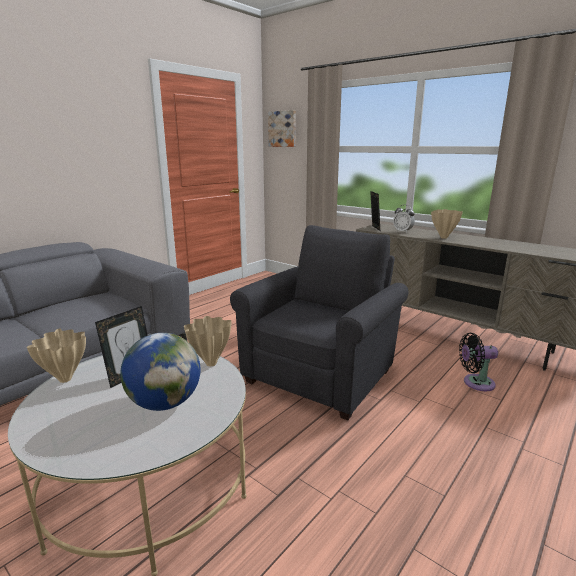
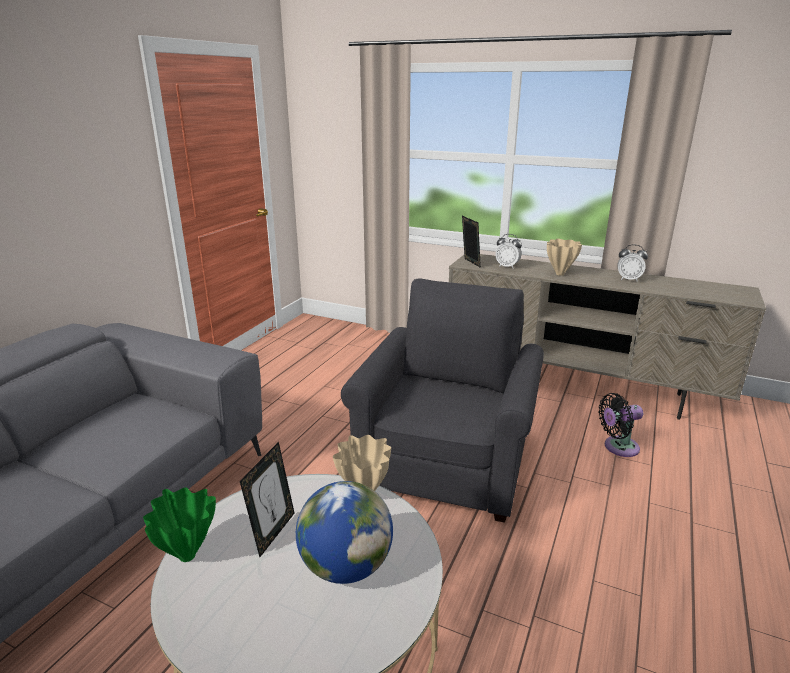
camera: 15 degrees left, 5 degrees up
(65, 380) = (188, 557): beige vase -> green vase
(283, 129) = (321, 122): picture -> none
(503, 244) = (628, 279): none -> alarm clock

